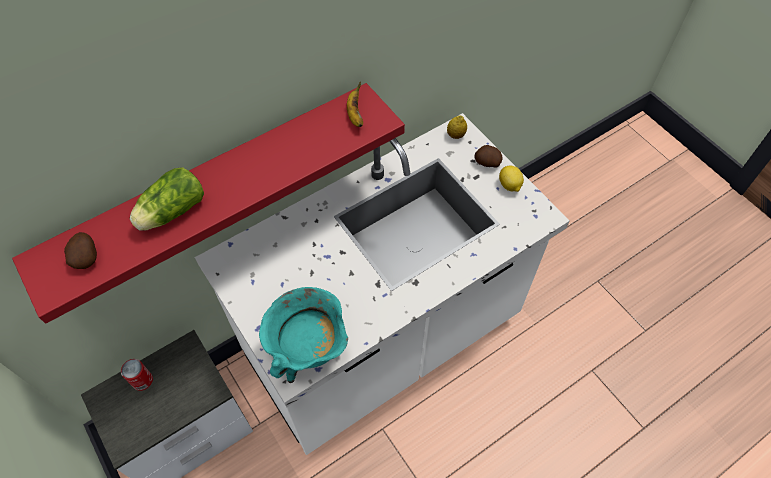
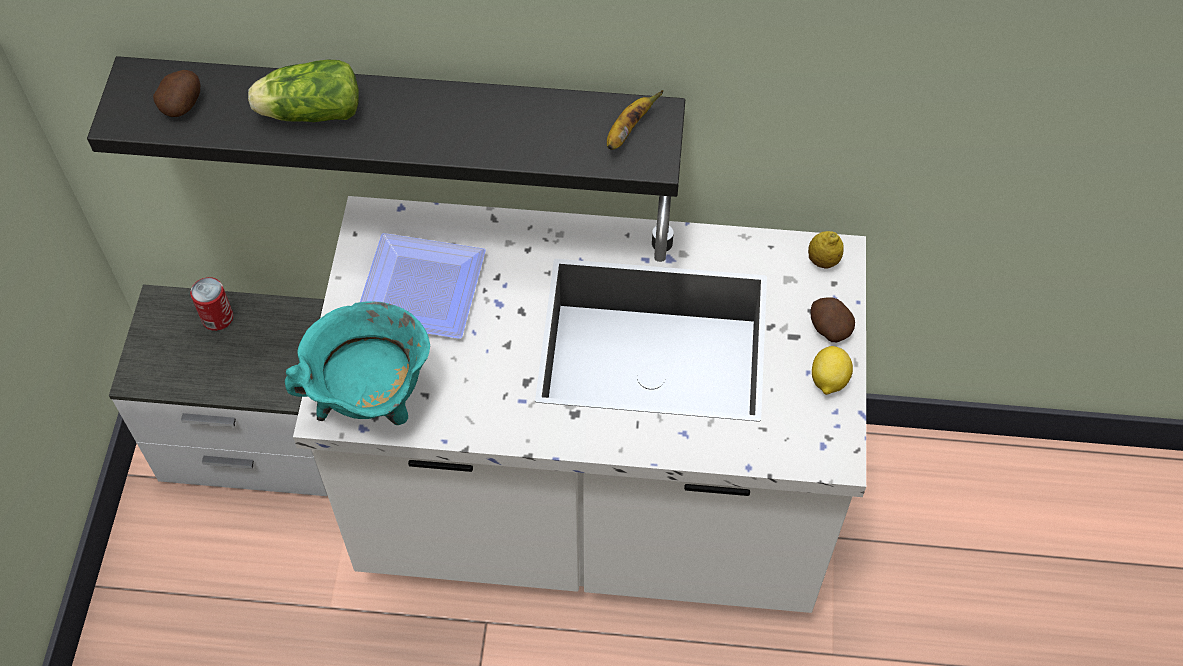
camera: 40 degrees right, 0 degrees up
(213, 187) = (404, 116): red shelf -> black shelf
(284, 277) = (424, 293): none -> plate

